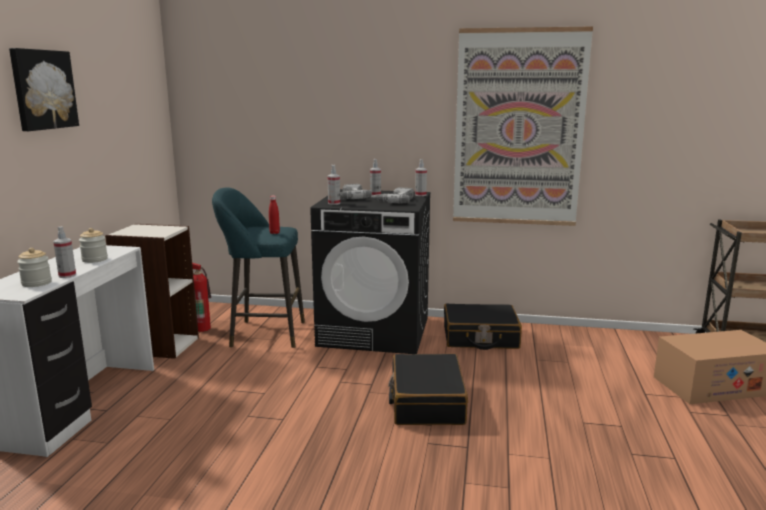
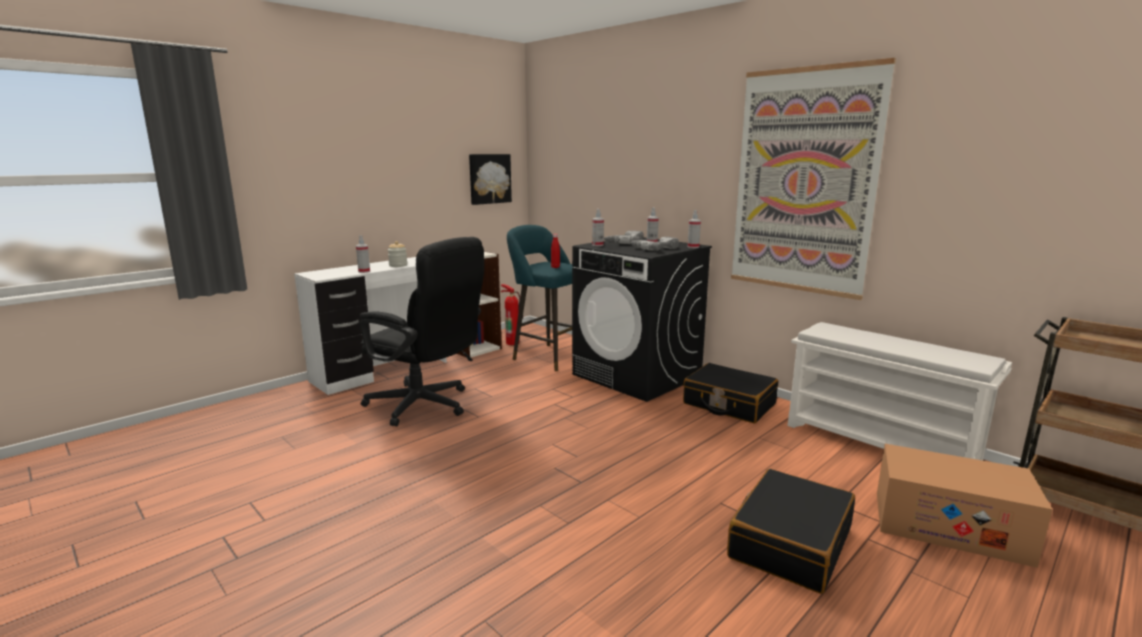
camera: 35 degrees right, 0 degrees up
(36, 283) = (341, 273): jar -> none
(42, 89) = (389, 138): picture -> picture (489, 178)
(206, 427) = (426, 406): none -> black office chair
(426, 402) = (599, 439): black suitcase -> black suitcase (789, 543)
(609, 338) = (881, 443): none -> white shoe rack

